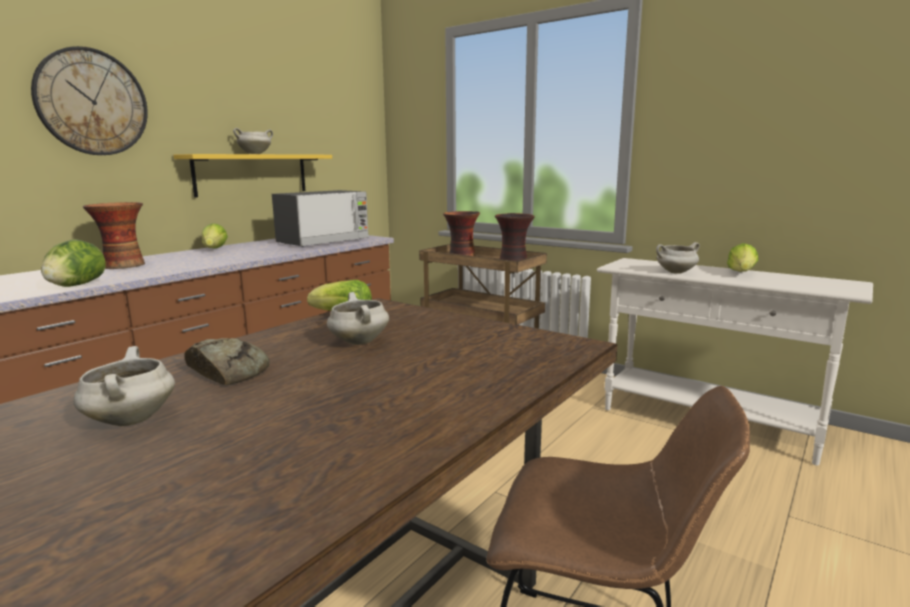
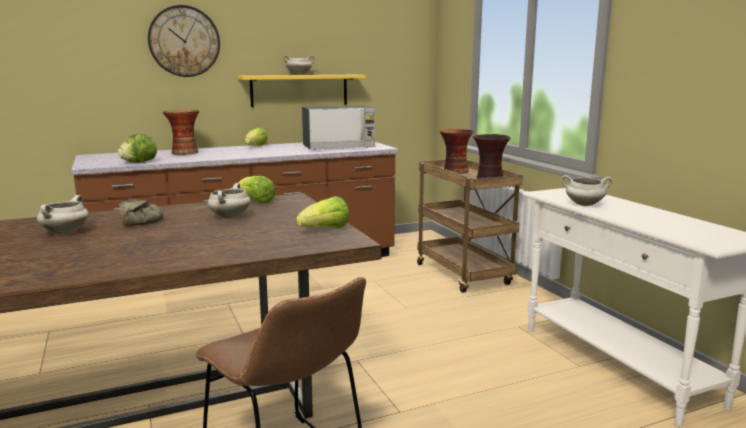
camera: 30 degrees right, 0 degrees up
(741, 273) = (651, 214): lettuce -> lettuce (326, 230)

